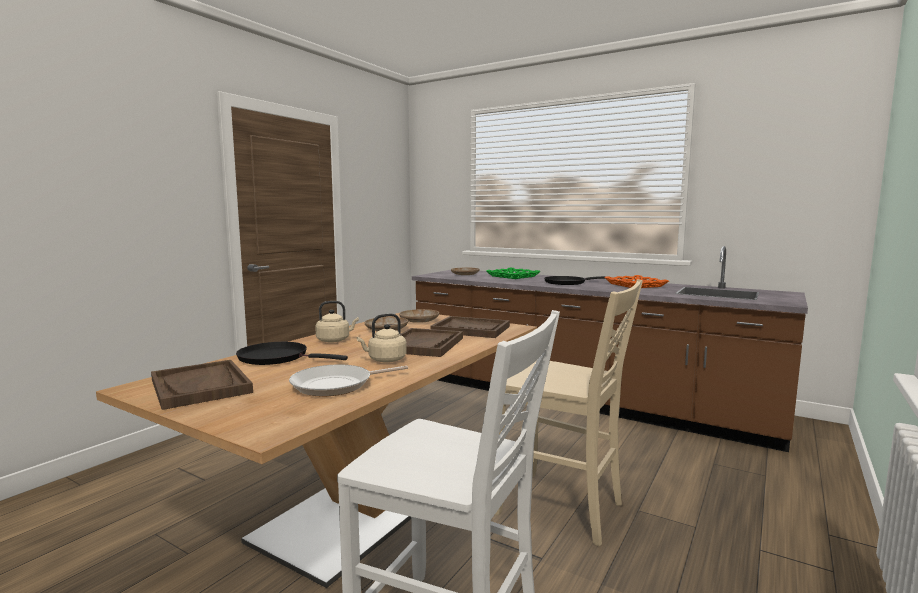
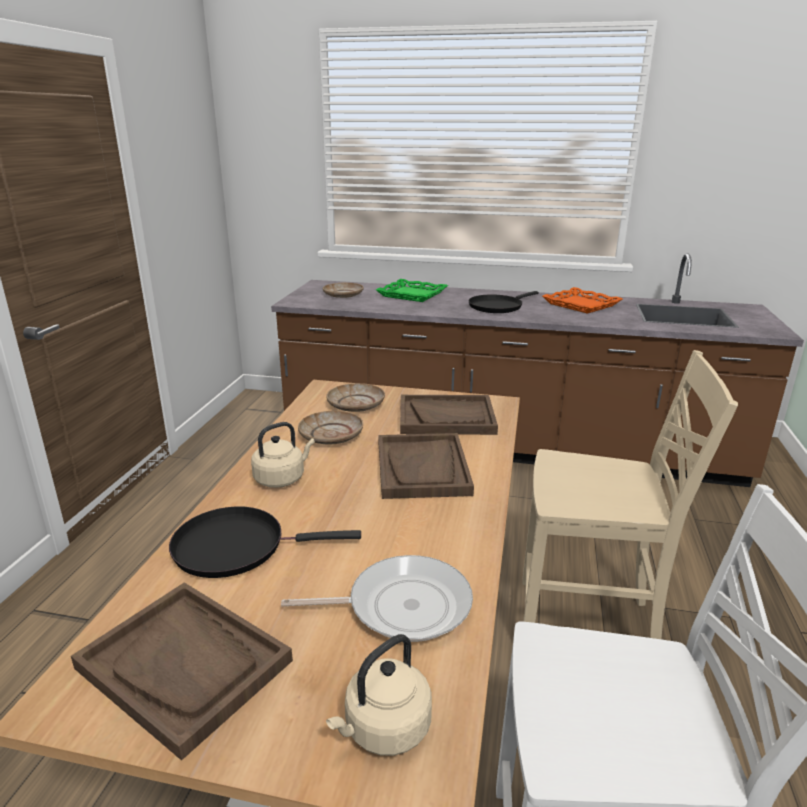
camera: 20 degrees left, 15 degrees up
(336, 385) = (402, 606): frying pan -> frying pan turned 135 degrees counterclockwise
(385, 360) = (406, 520): beige kettle -> beige kettle (384, 730)

